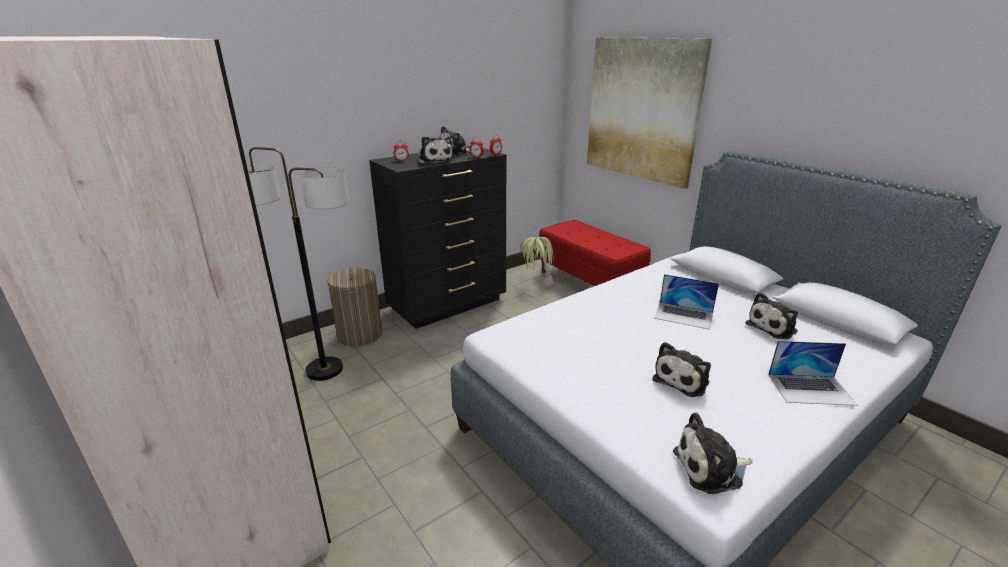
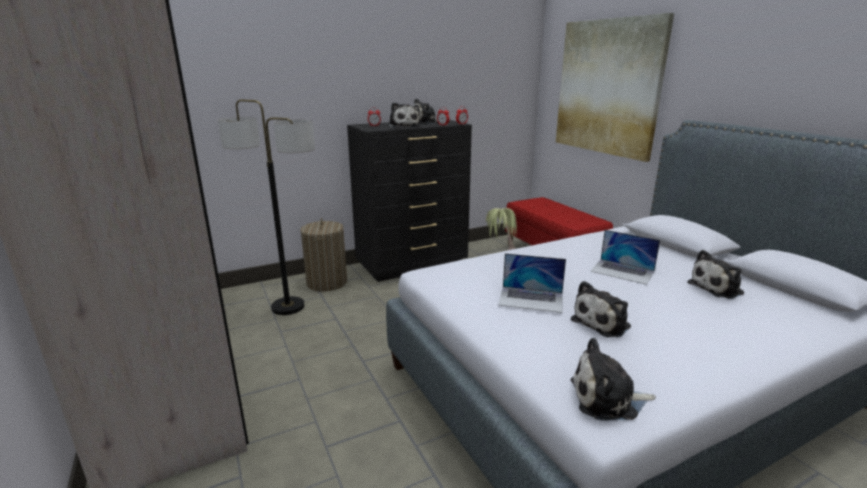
camera: 10 degrees right, 5 degrees down
(811, 389) = (744, 343): laptop -> laptop (531, 299)

